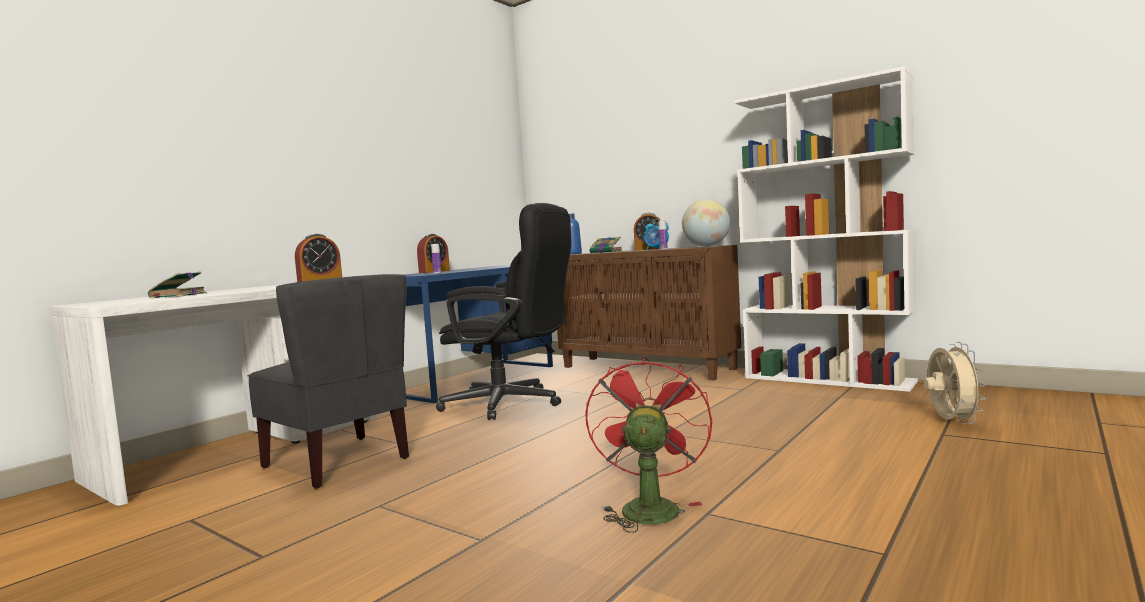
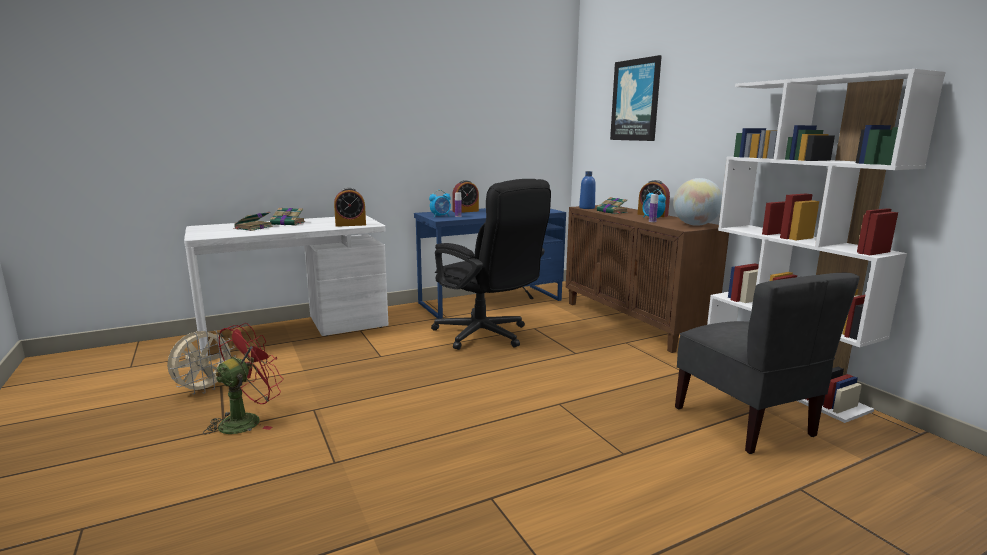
camera: 25 degrees right, 10 degrees up
(223, 290) = (288, 223): none -> book
(338, 462) = (331, 361): grey chair -> grey chair (745, 421)
(416, 274) = (440, 216): none -> alarm clock
(603, 140) = (635, 100): none -> picture
(649, 507) = (460, 475): red fan -> red fan (247, 420)
(951, 422) = (830, 477): beige fan -> beige fan (204, 389)

